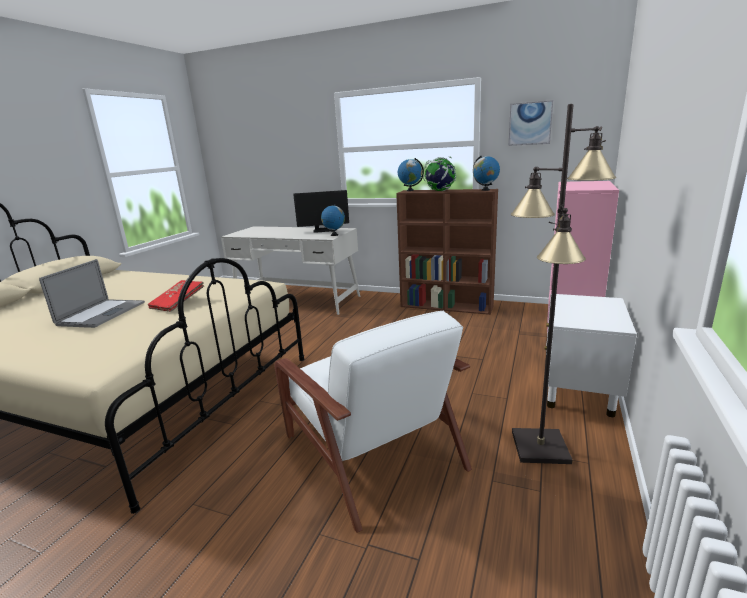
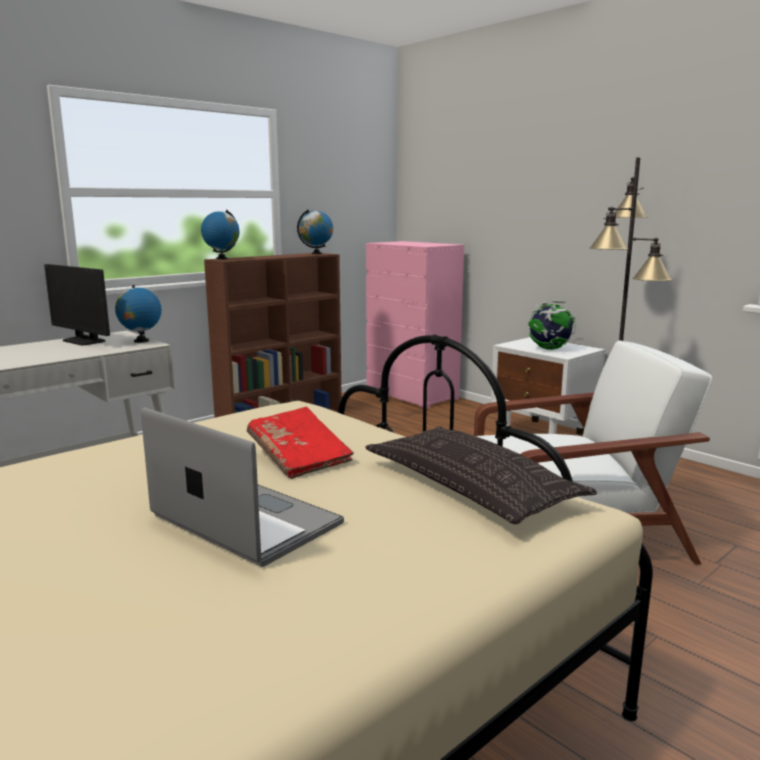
camera: 65 degrees left, 5 degrees down
(139, 340) = (469, 486): none -> pillow
(324, 230) = (84, 341): monitor -> monitor turned 105 degrees clockwise
(439, 191) = (268, 257): globe -> globe (549, 349)
(530, 123) = (327, 175): picture -> none

